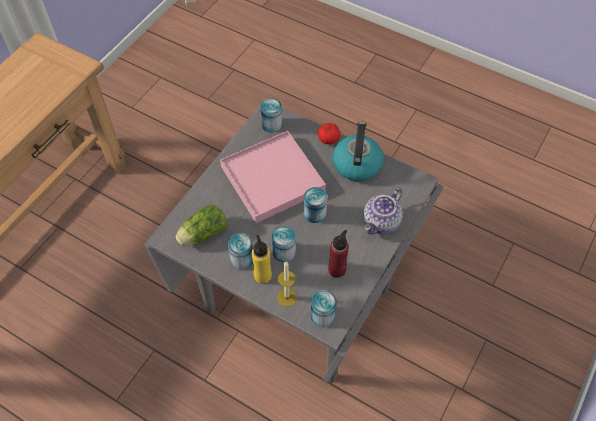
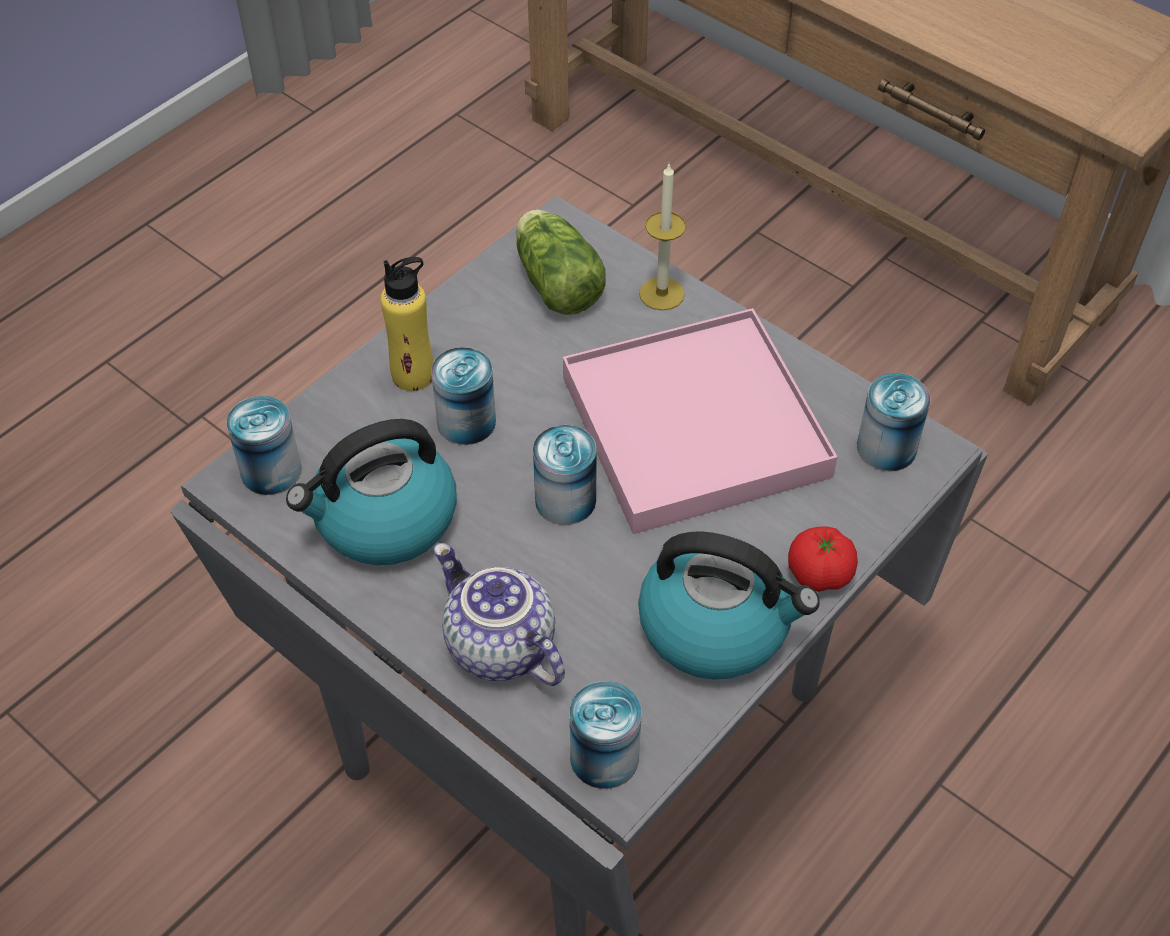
camera: 100 degrees right, 5 degrees down
(242, 259) = (469, 343): can -> can (604, 757)
(287, 297) = (342, 411): candle -> candle (661, 293)
(337, 269) = (384, 520): red bottle -> kettle

